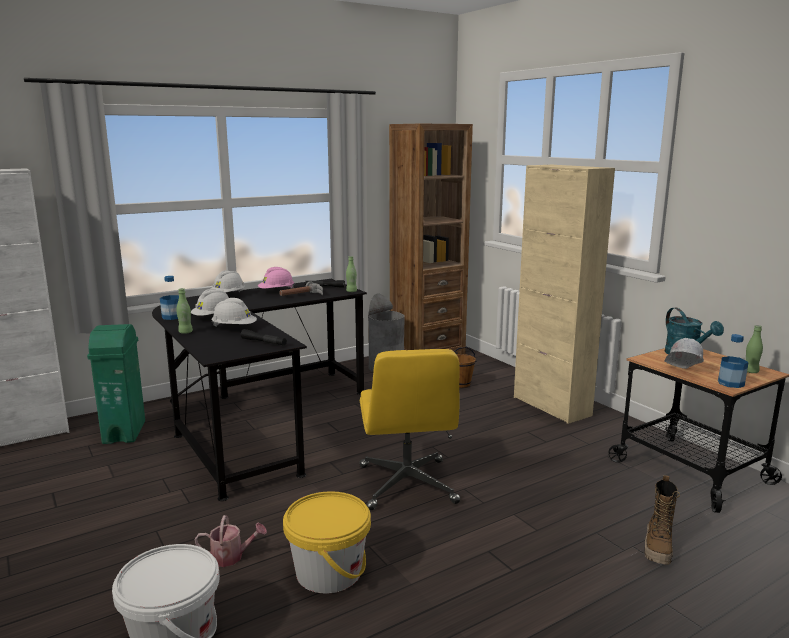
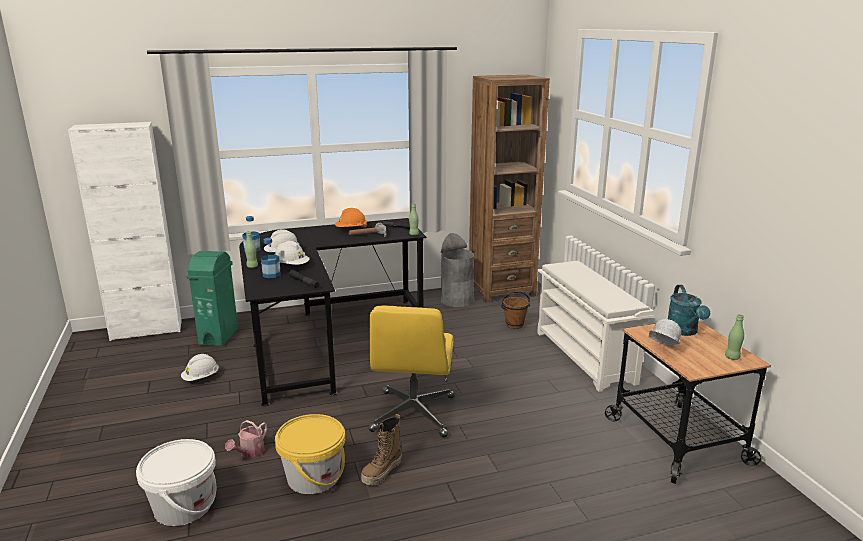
camera: 15 degrees right, 5 degrees up
(228, 295) = (309, 231): white hard hat -> white hard hat (201, 378)
(232, 557) = (249, 453): watering can -> watering can turned 105 degrees clockwise
(276, 291) = (351, 229): pink hard hat -> orange hard hat
(551, 406) = (586, 357): beige cabinet -> white shoe rack
(658, 548) = (595, 506): boot -> boot (382, 472)
(731, 383) = (699, 367): bottle -> bottle (271, 274)

